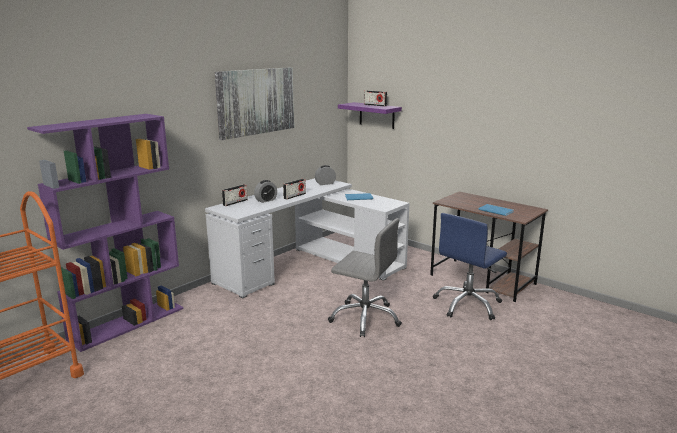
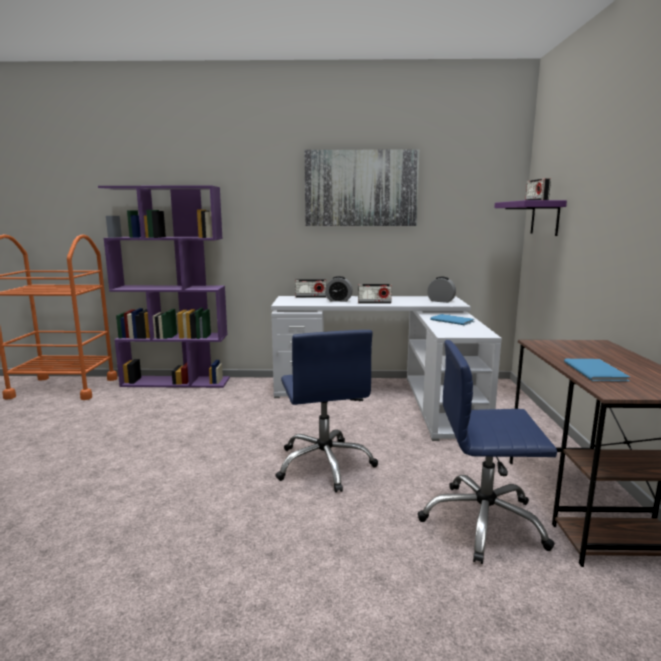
camera: 50 degrees right, 5 degrees down
(365, 318) = (325, 464): grey office chair -> blue office chair

